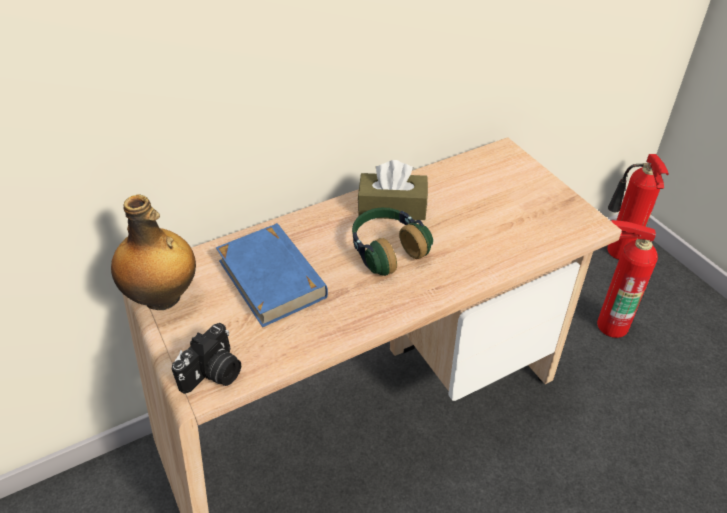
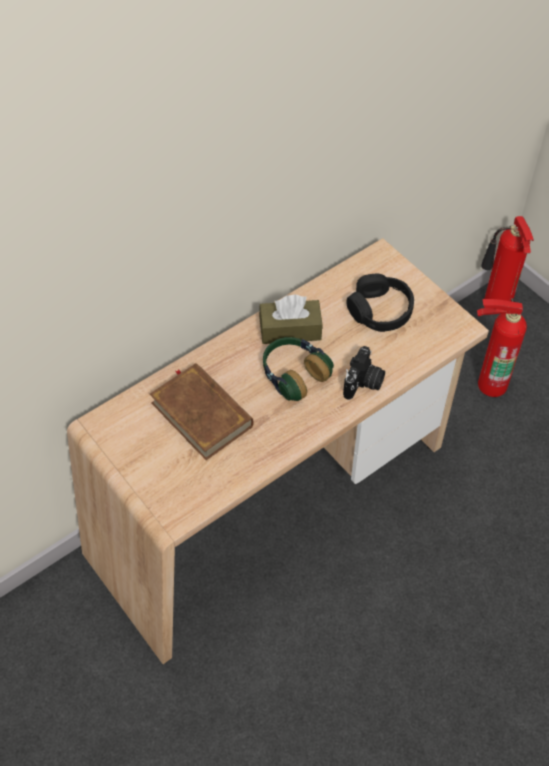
camera: 10 degrees left, 10 degrees up
(164, 297) = (115, 444): bottle -> none
(214, 374) = (178, 505): camera -> camera (363, 383)
(272, 278) = (202, 414): blue book -> brown book
(496, 199) = (380, 310): none -> black headphones

